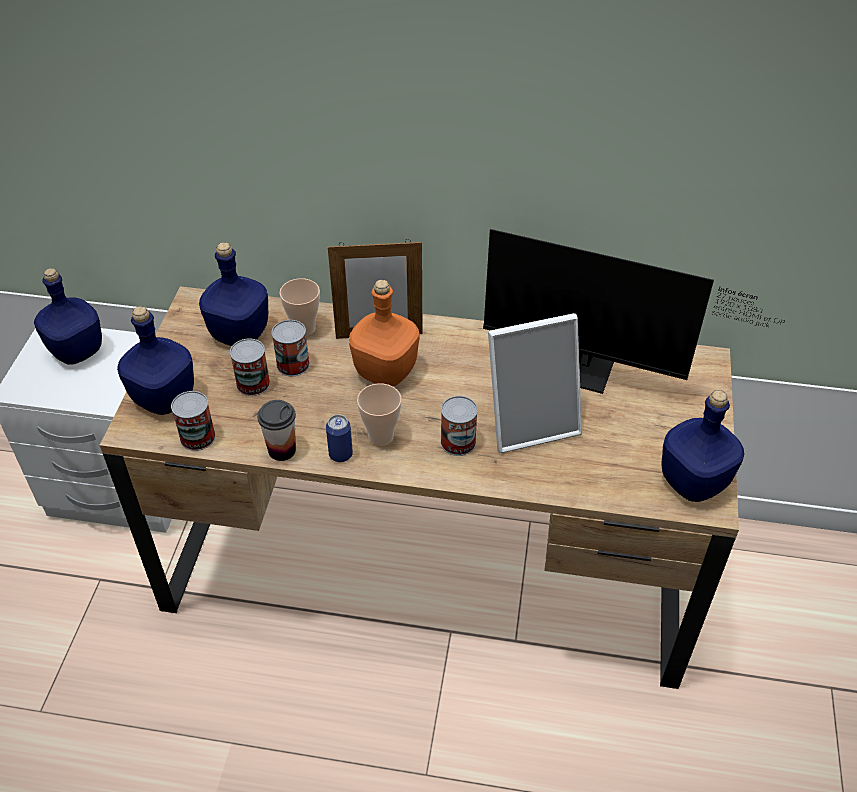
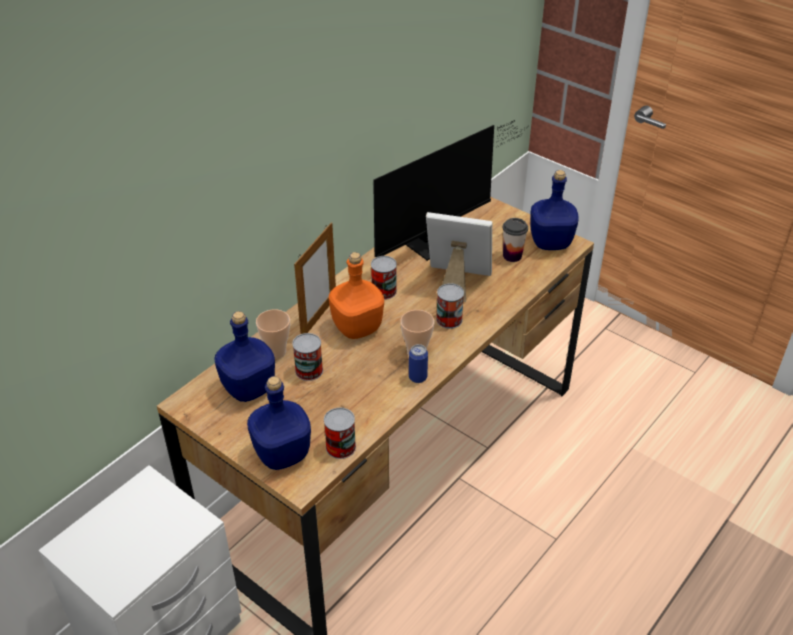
camera: 60 degrees left, 5 degrees down
(78, 351) = (110, 532): blue bottle -> none
(253, 383) = (310, 398): can -> can (384, 291)
(282, 450) = (390, 405): cup -> cup (512, 256)
(530, 421) = (456, 282): picture frame -> picture frame turned 90 degrees counterclockwise

